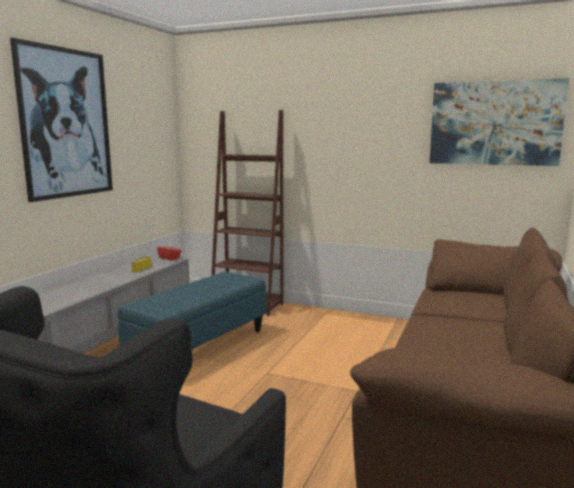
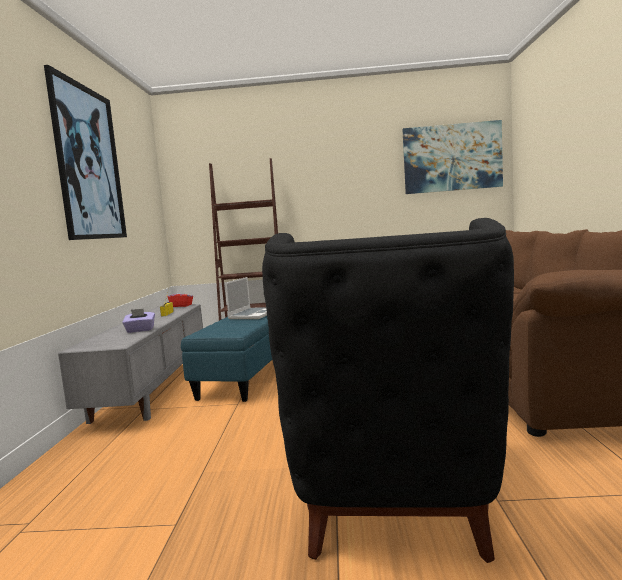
camera: 20 degrees left, 5 degrees down
(89, 290) = (140, 330): none -> purple tissue box
(215, 285) = (253, 314): none -> laptop

